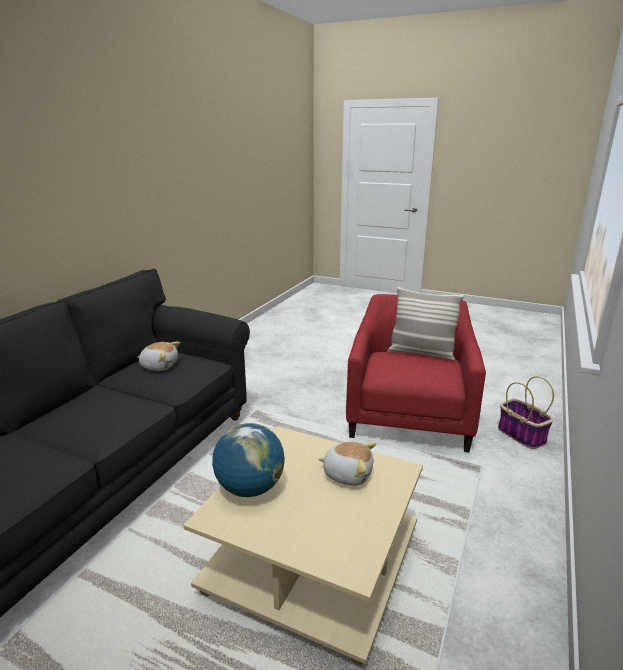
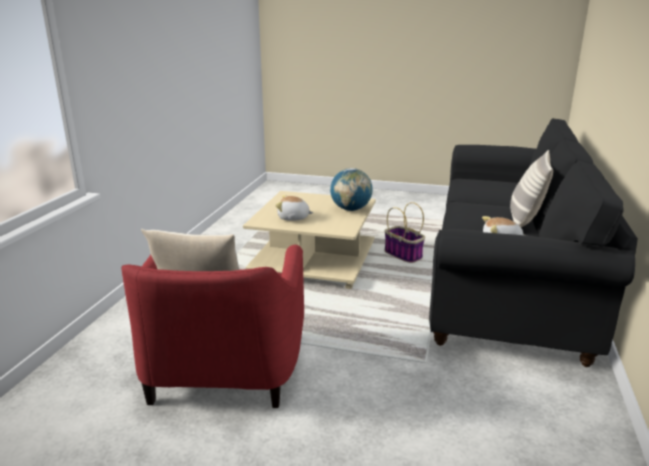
camera: 170 degrees right, 0 degrees up
(75, 400) = (525, 220): none -> pillow
(520, 435) = (94, 361): basket -> basket (404, 255)

